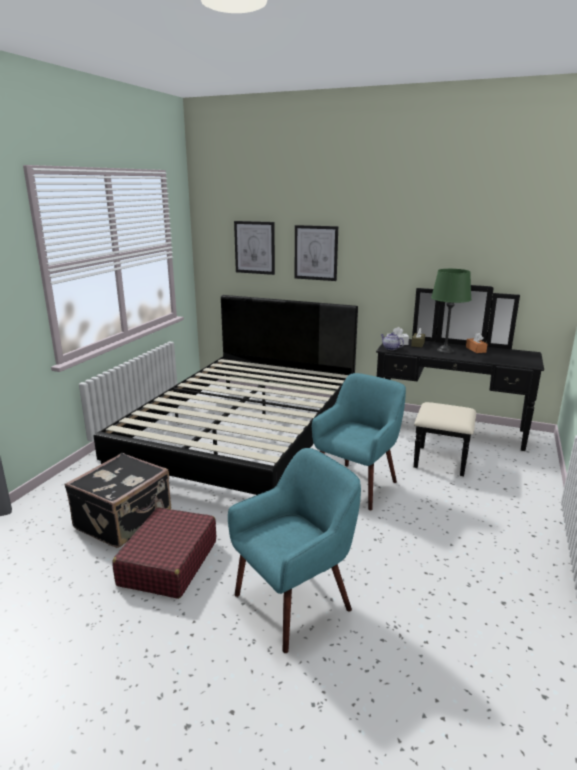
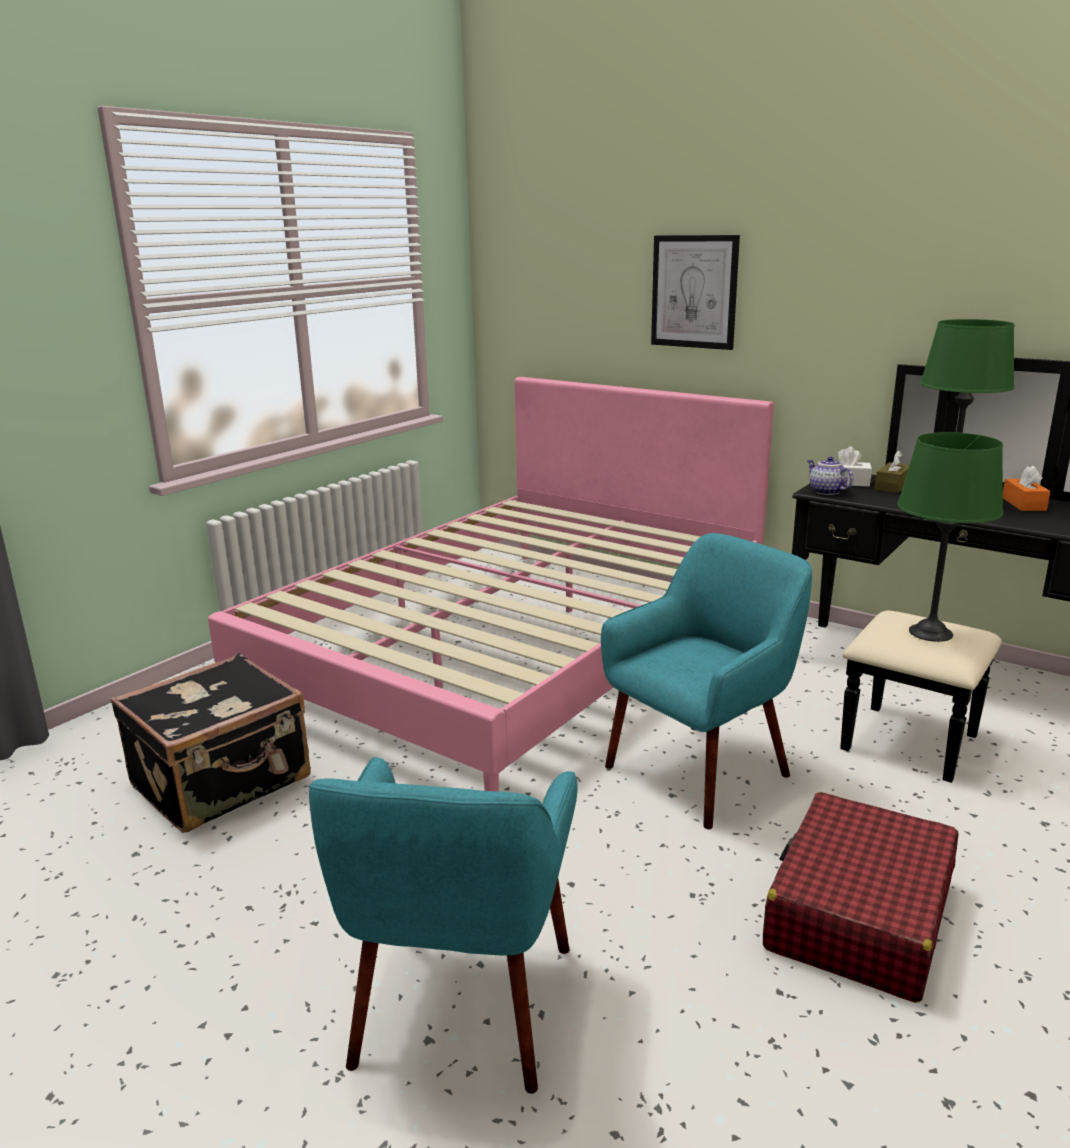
camera: 15 degrees right, 0 degrees up
(168, 563) = (257, 877): red suitcase -> red suitcase (858, 915)
(245, 436) = (516, 649): black bed -> pink bed
(255, 247) = (580, 283): picture -> none
(294, 602) = (460, 1005): turquoise armchair -> turquoise armchair turned 120 degrees clockwise
(448, 411) = (930, 633): none -> green table lamp

